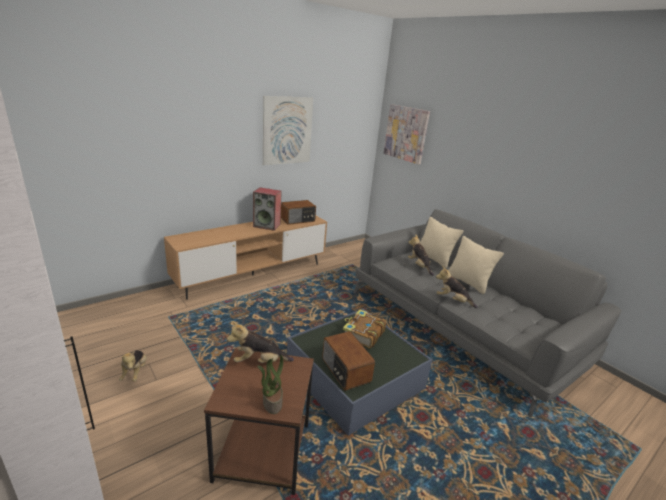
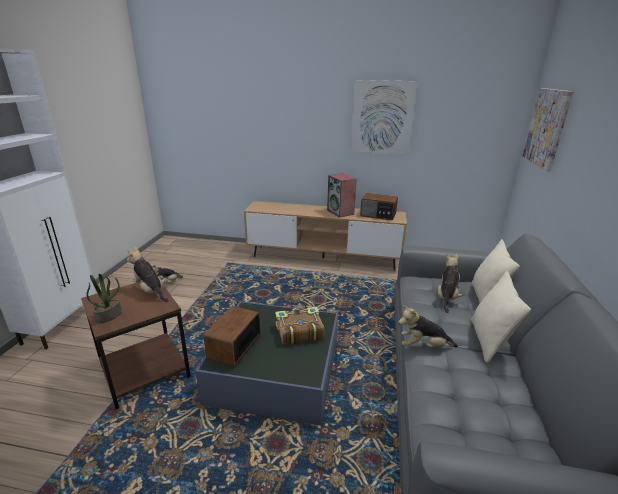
camera: 50 degrees right, 0 degrees up
(452, 300) = (423, 346): plush toy -> plush toy turned 75 degrees counterclockwise

